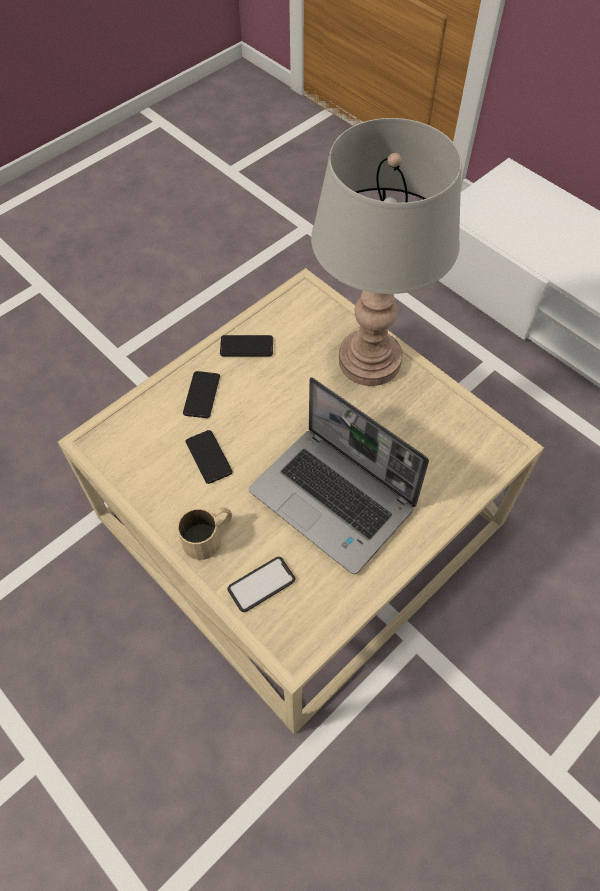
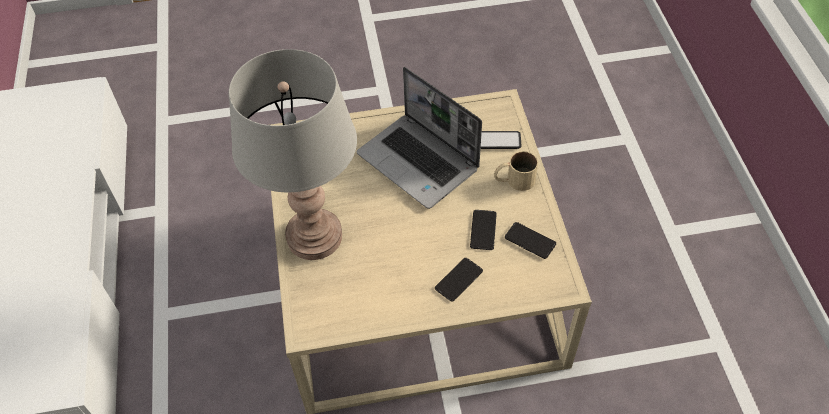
camera: 145 degrees left, 5 degrees down
(246, 346) = (396, 301): phone -> phone (530, 241)
(334, 500) = (419, 162): laptop -> laptop turned 150 degrees clockwise

